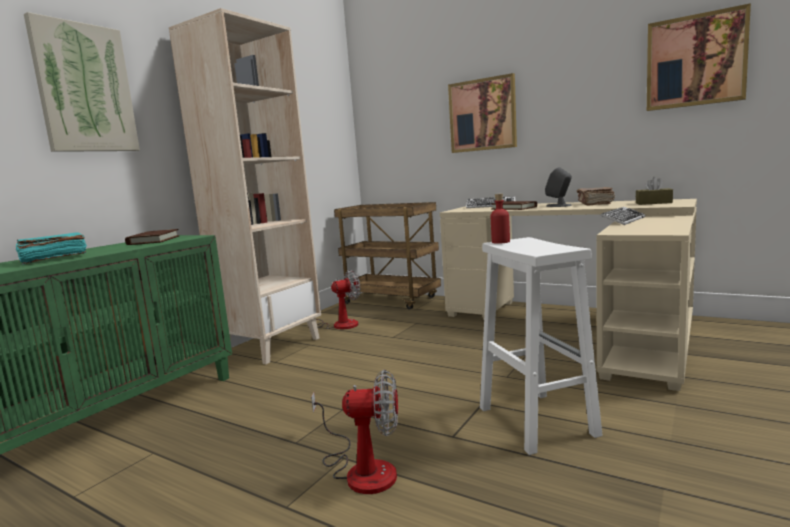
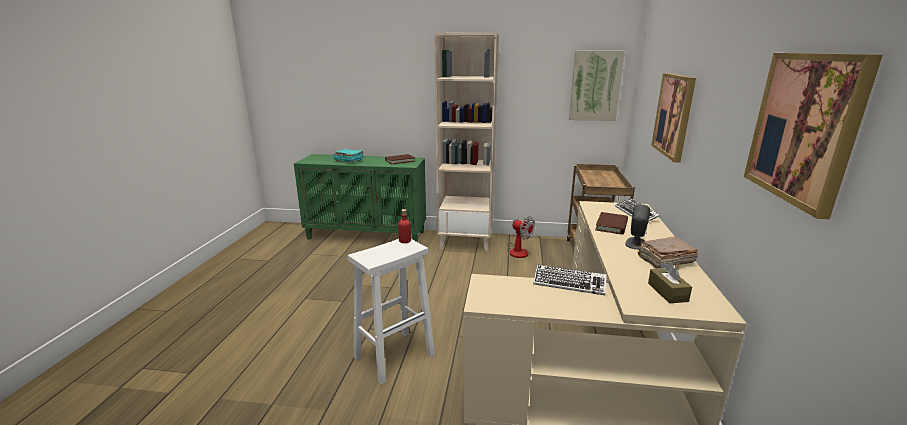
camera: 65 degrees right, 10 degrees up
(84, 88) = (392, 76): picture -> picture (595, 86)
(362, 469) = (334, 308): fan -> none

